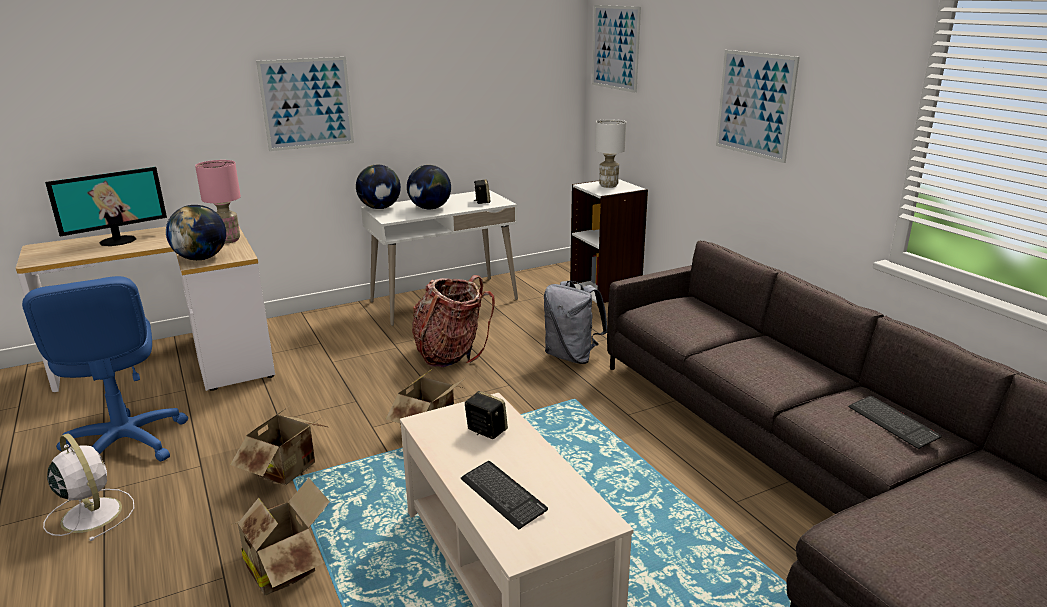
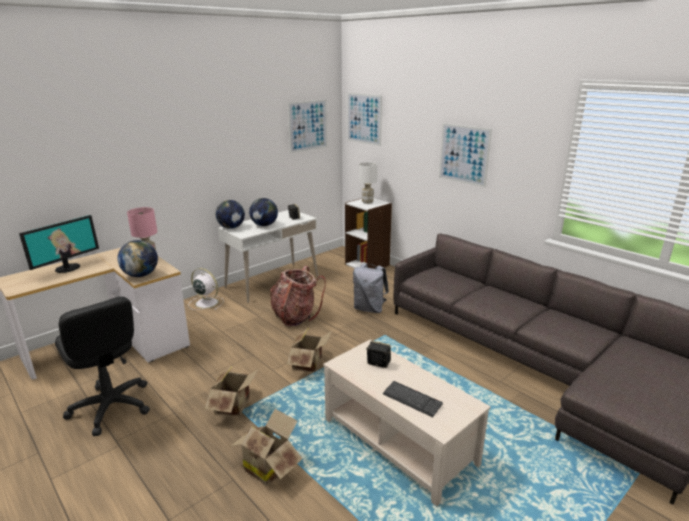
camera: 15 degrees left, 0 degrees up
(90, 513) = (116, 457): white fan -> white fan (206, 303)
(125, 444) = (111, 407): blue office chair -> black office chair
(307, 103) = (182, 164): picture -> picture (308, 125)
(892, 423) = (578, 327): keyboard -> none

